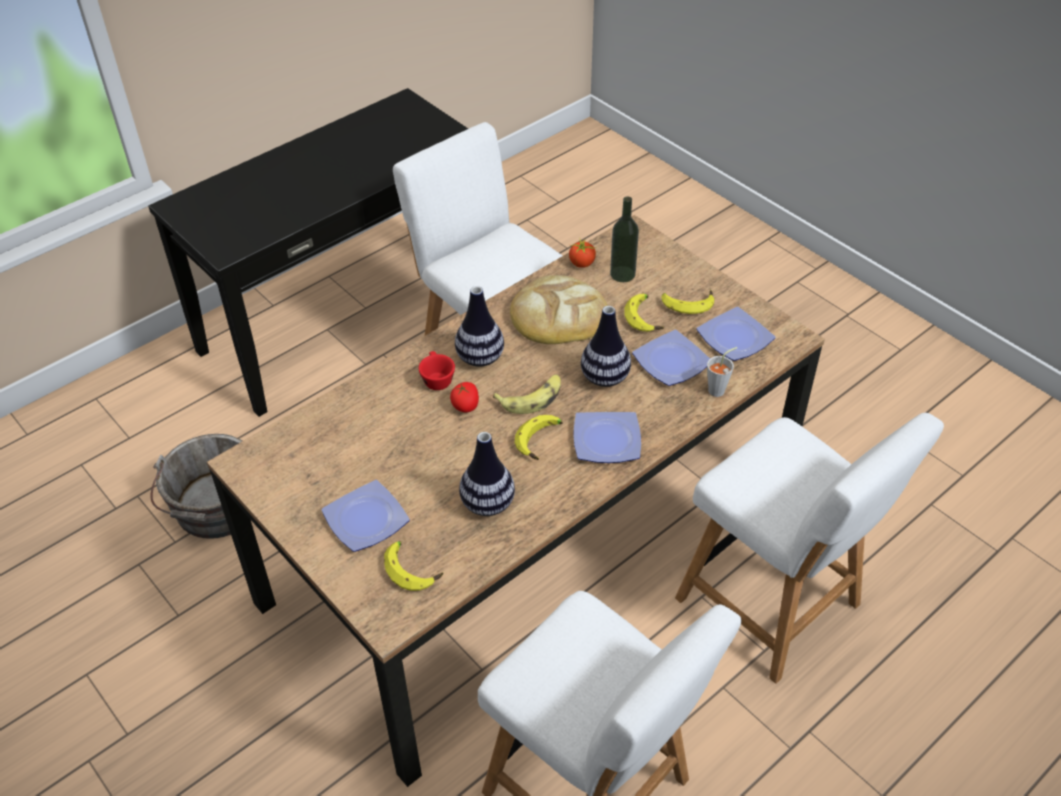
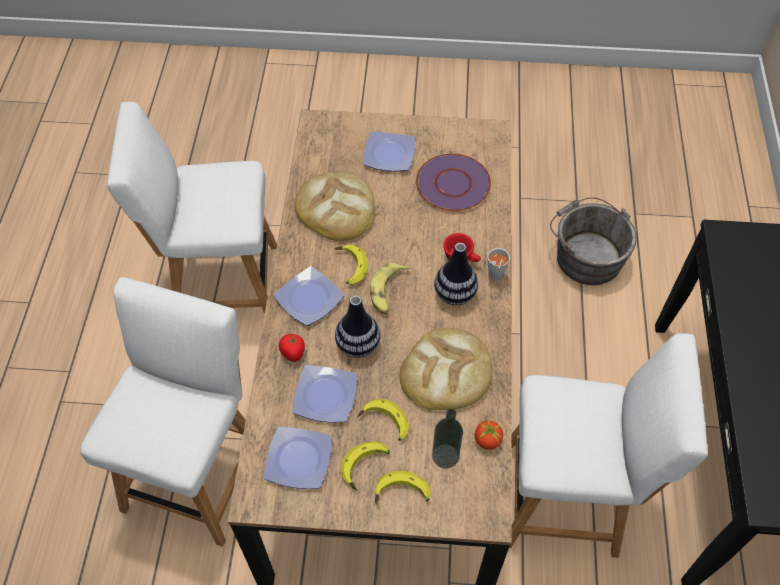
camera: 135 degrees right, 10 degrees up
(351, 443) = (453, 183): none -> purple plate
(413, 569) = (335, 151): banana -> banana (401, 495)
(465, 406) = (421, 254): tomato -> tomato (293, 353)
(487, 503) = (336, 208): vase -> bread
(719, 389) = (270, 399): grey cup -> grey cup (494, 277)
(774, 607) = (198, 471): white chair -> white chair turned 105 degrees clockwise

